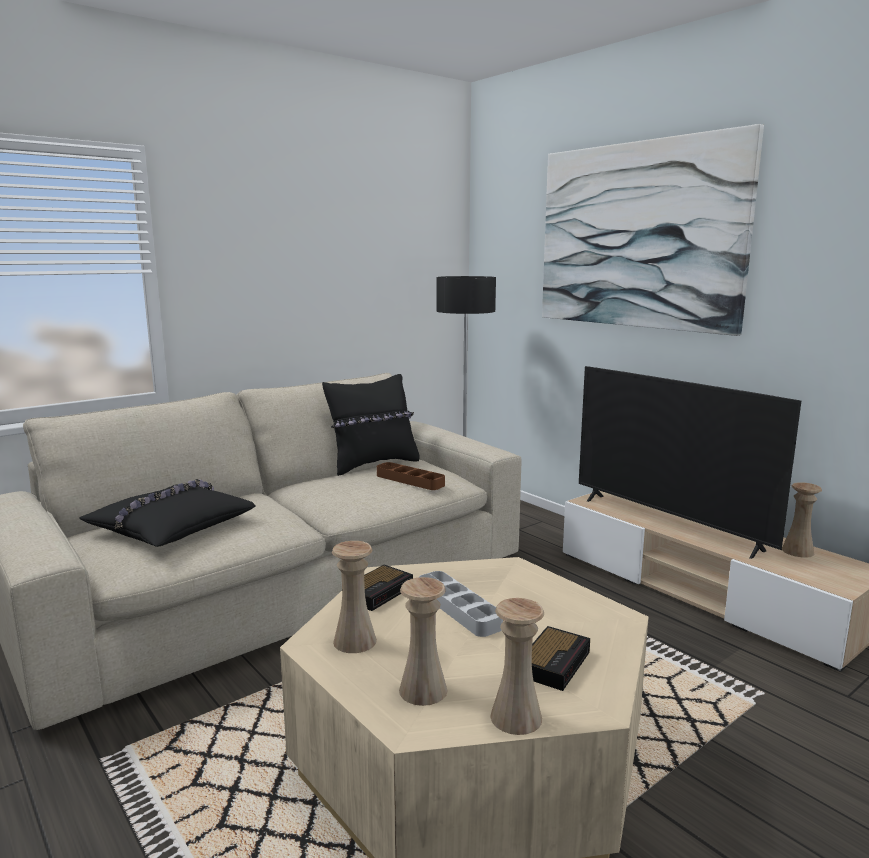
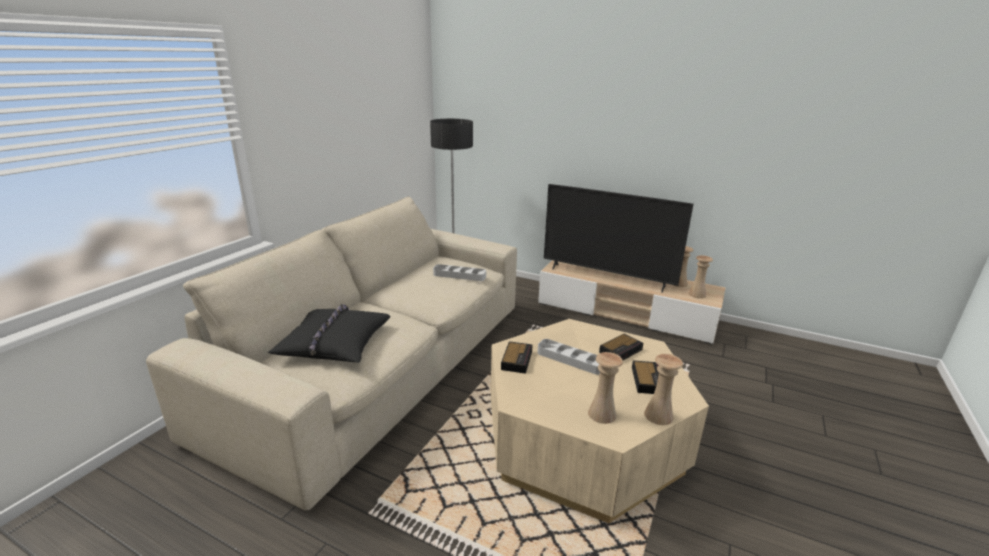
camera: 25 degrees left, 10 degrees up
(355, 641) = (537, 395): beige vase -> beige vase (697, 294)
(373, 464) = (419, 266): black pillow -> none
(410, 480) = (459, 275): brown tray -> grey tray
(555, 613) = (621, 350): none -> alarm clock
(637, 236) = (573, 95): picture -> none

